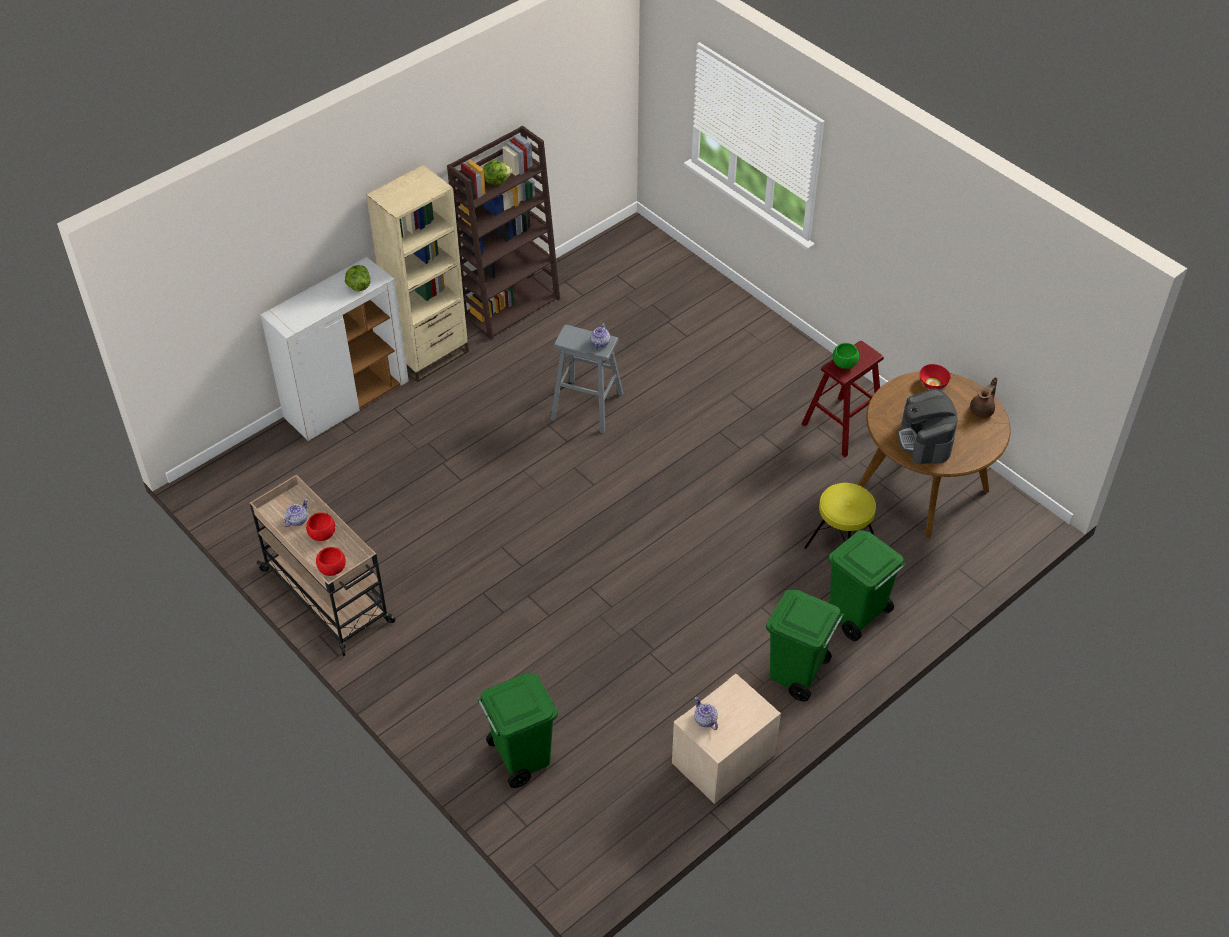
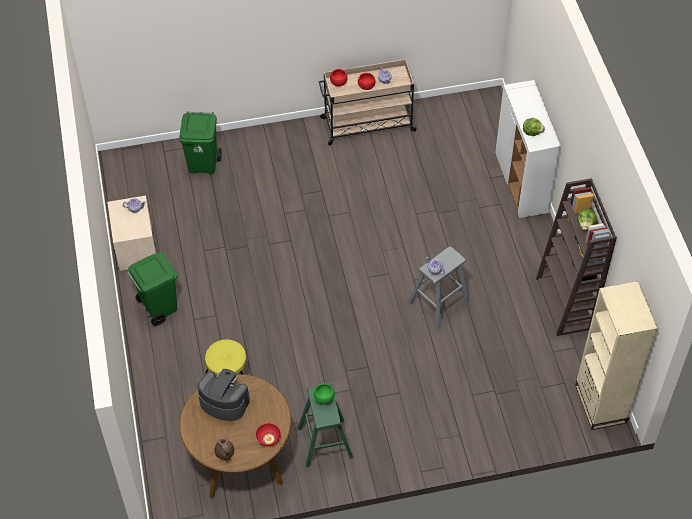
camera: 120 degrees right, 5 degrees up
(429, 355) = (540, 240): beige bookcase -> beige bookcase (600, 404)
(842, 426) = (325, 443): red stool -> green stool
(856, 615) = (174, 360): green trash can -> none

